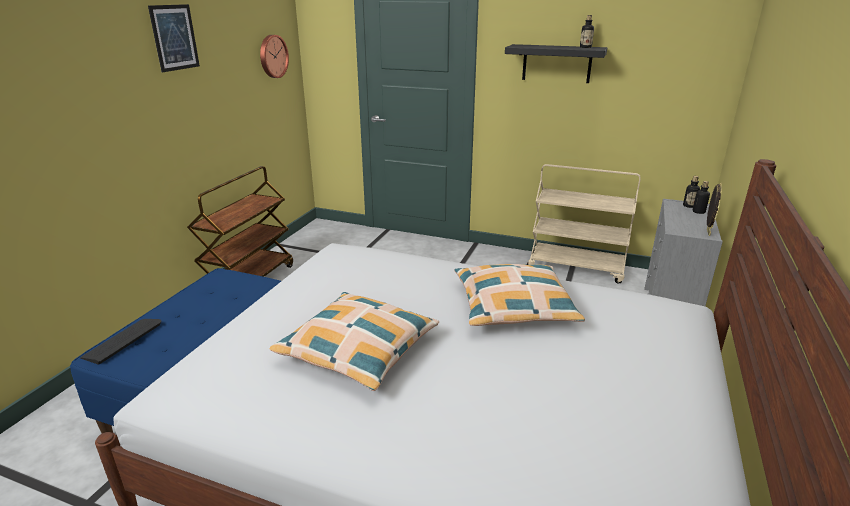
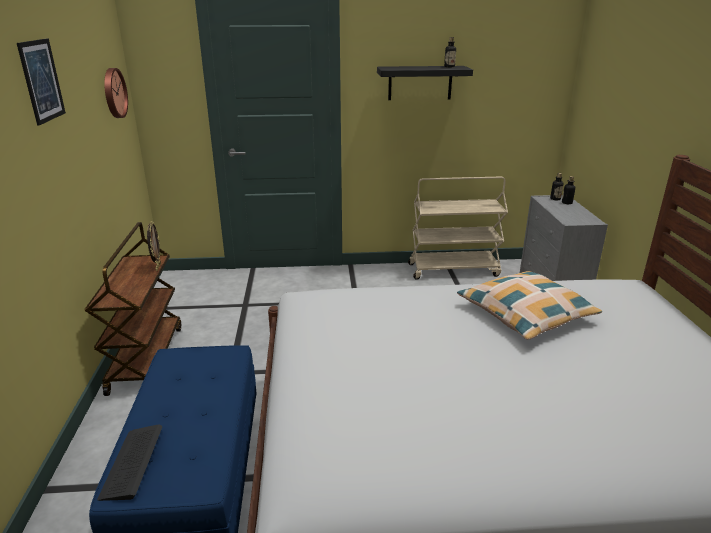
camera: 25 degrees left, 0 degrees up
(358, 349) = (448, 389): pillow -> none
(707, 232) = (591, 219): picture frame -> picture frame (157, 267)

